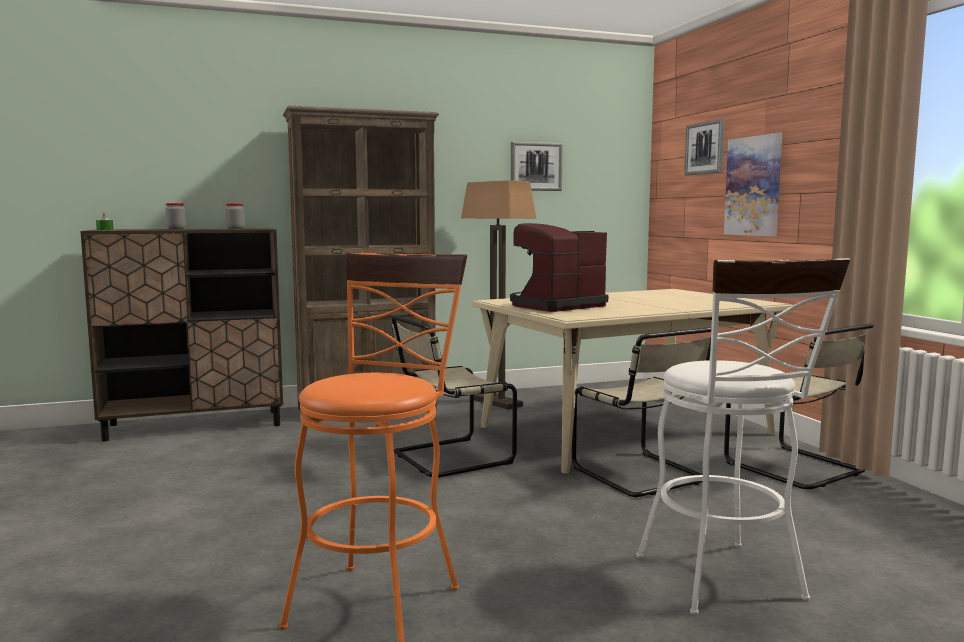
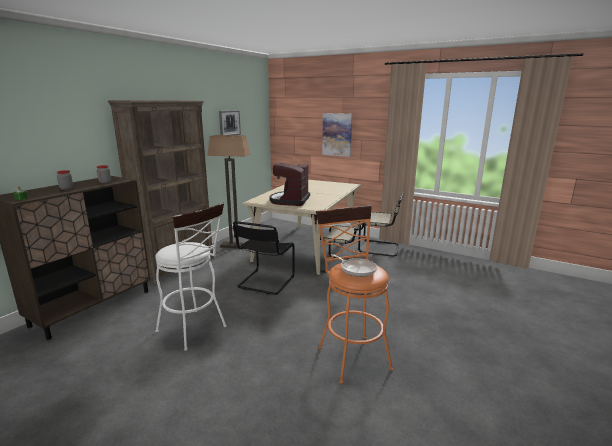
camera: 40 degrees left, 10 degrees up
(364, 379) = (356, 269): none -> frying pan
(448, 458) = (265, 282): beige chair -> black chair
(705, 148) = (307, 114): picture -> none
(726, 583) = (425, 300): white stool -> white stool (195, 331)

